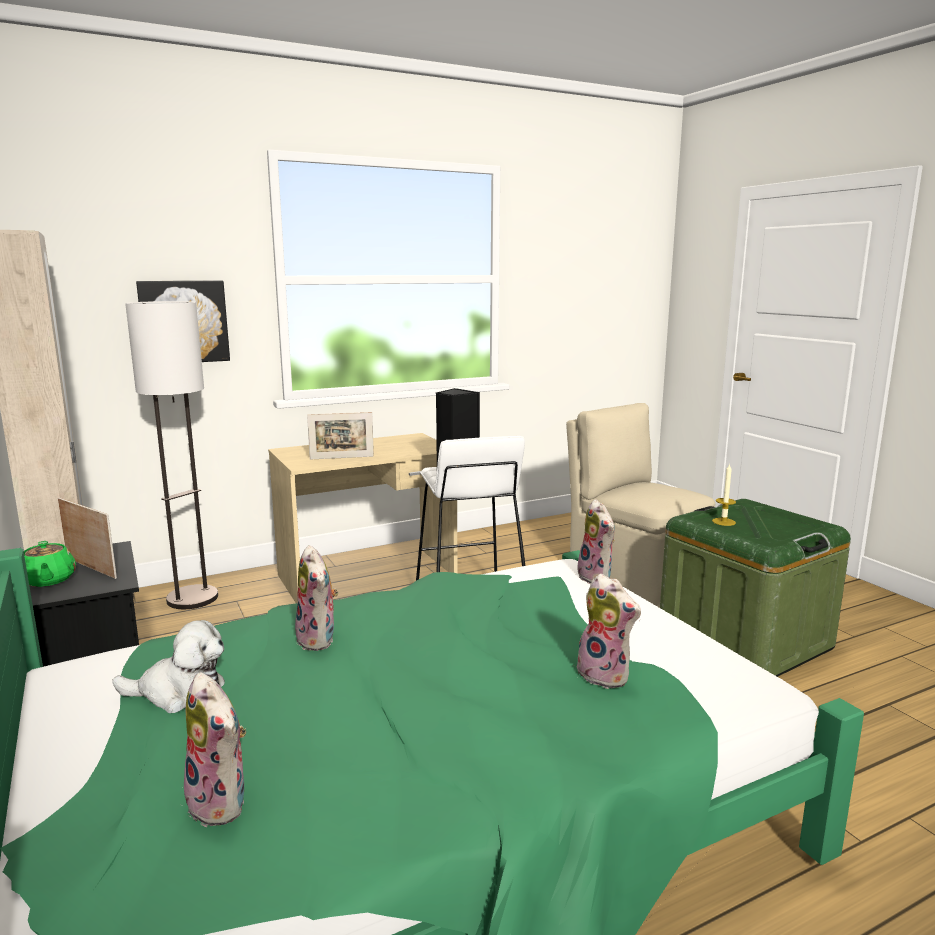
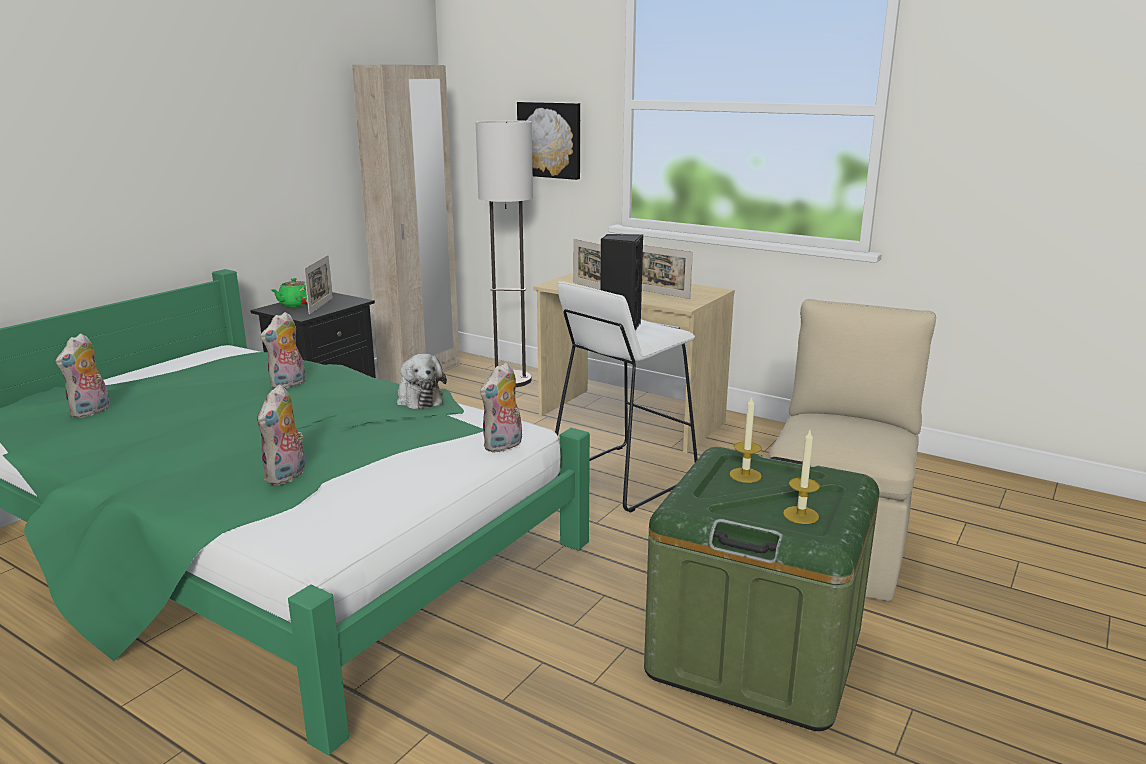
camera: 60 degrees right, 5 degrees up
(179, 693) = (201, 374): plush toy -> plush toy (418, 399)
(398, 447) = (661, 293): none -> picture frame
(789, 524) = (801, 515): none -> candle

